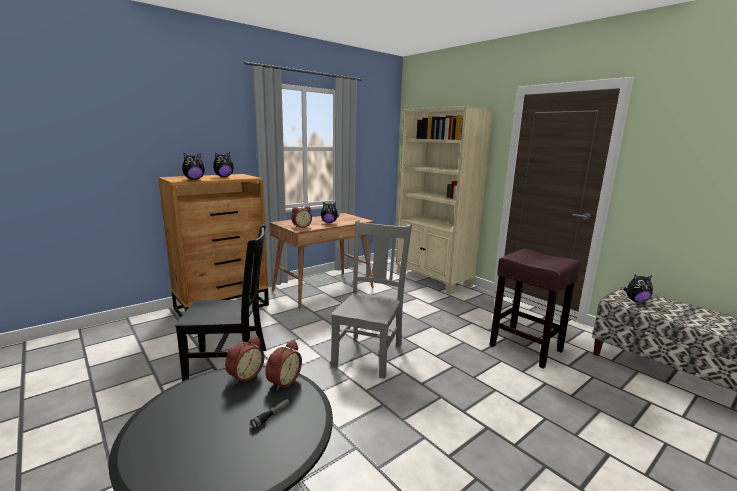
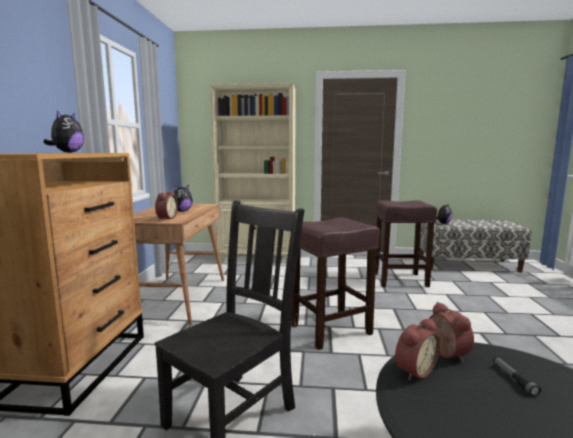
camera: 45 degrees left, 5 degrees down
(194, 179) = (47, 153): plush toy -> none
(244, 375) = (413, 370): alarm clock -> alarm clock turned 60 degrees clockwise
(369, 354) = (332, 329): grey chair -> brown stool

